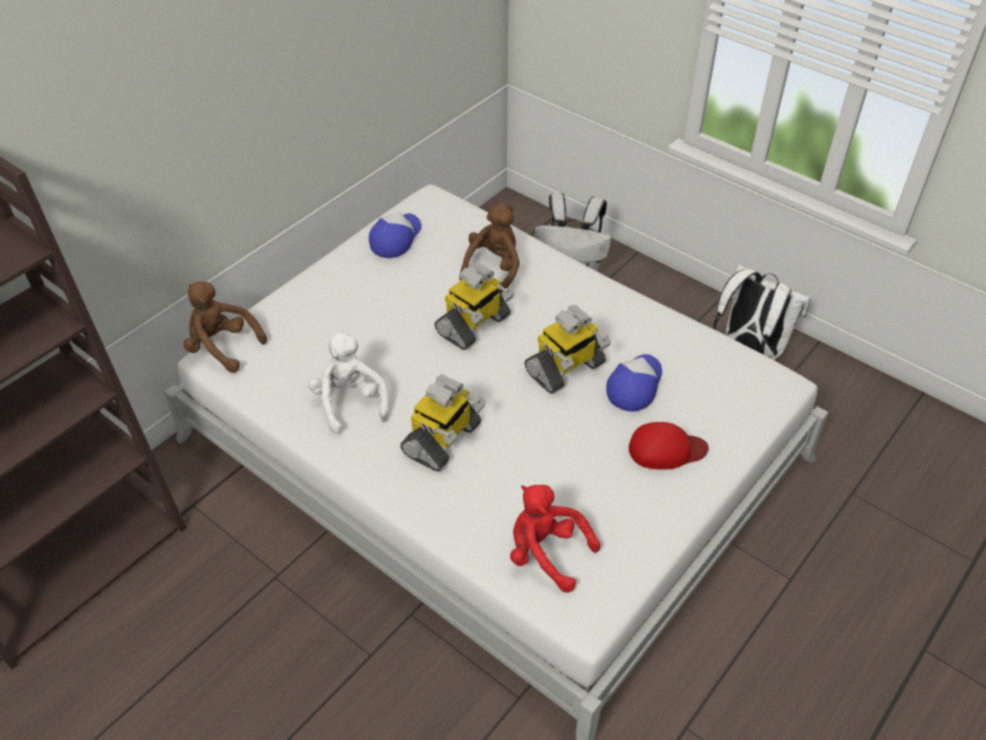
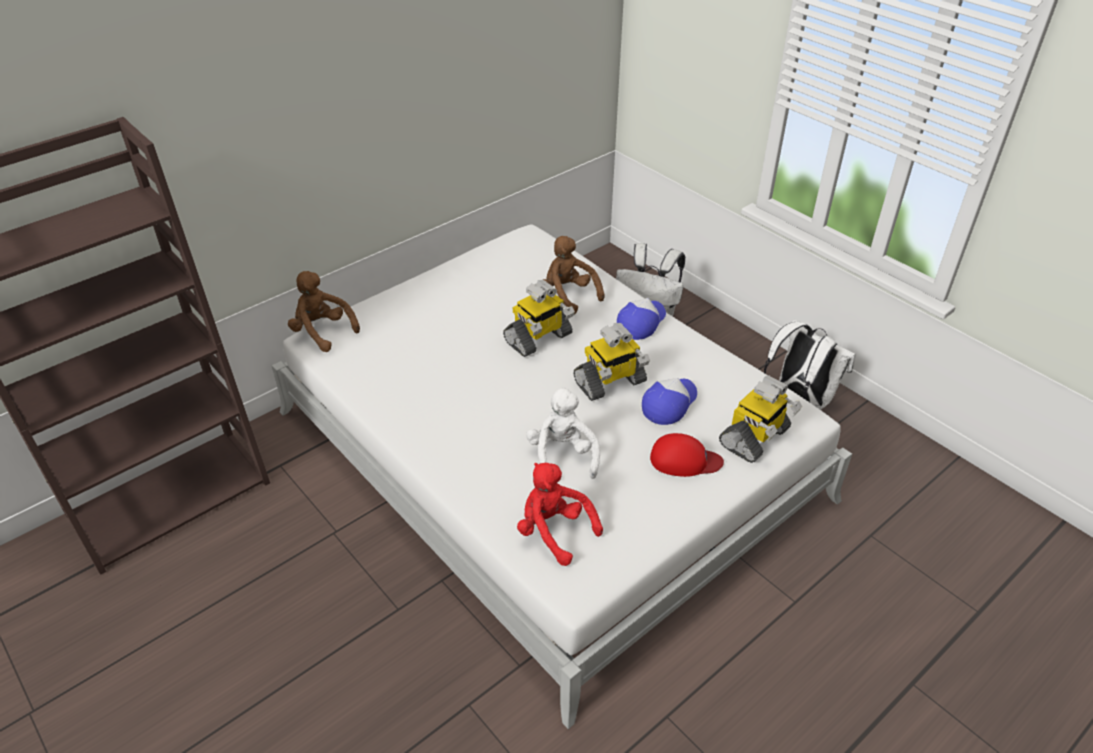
camera: 10 degrees right, 5 degrees down
(350, 402) = (416, 387): white plush toy -> white plush toy (562, 456)
(395, 238) = (489, 263): cap -> cap (641, 322)
(443, 440) = (487, 427): toy robot -> toy robot (755, 438)
(494, 269) = (568, 296): brown plush toy -> brown plush toy turned 75 degrees counterclockwise

